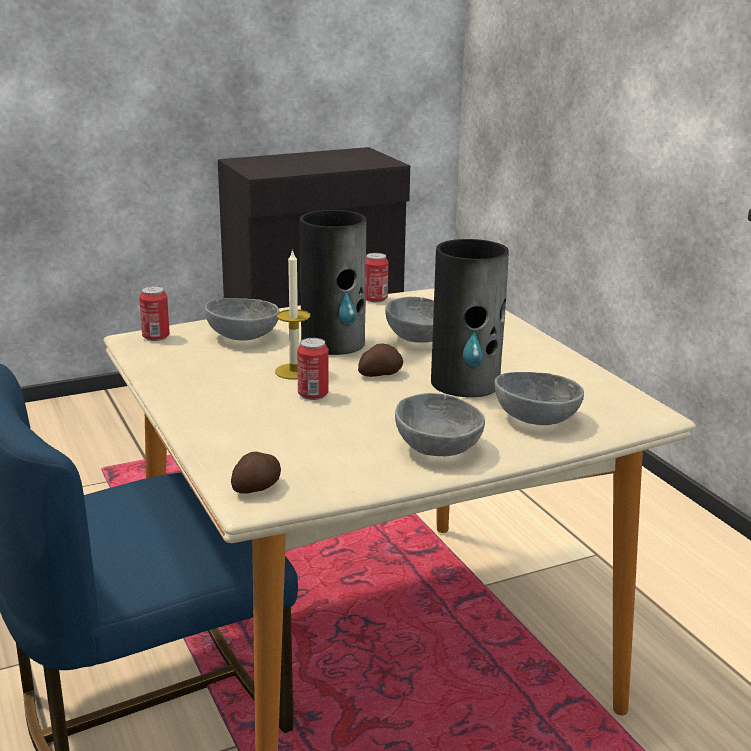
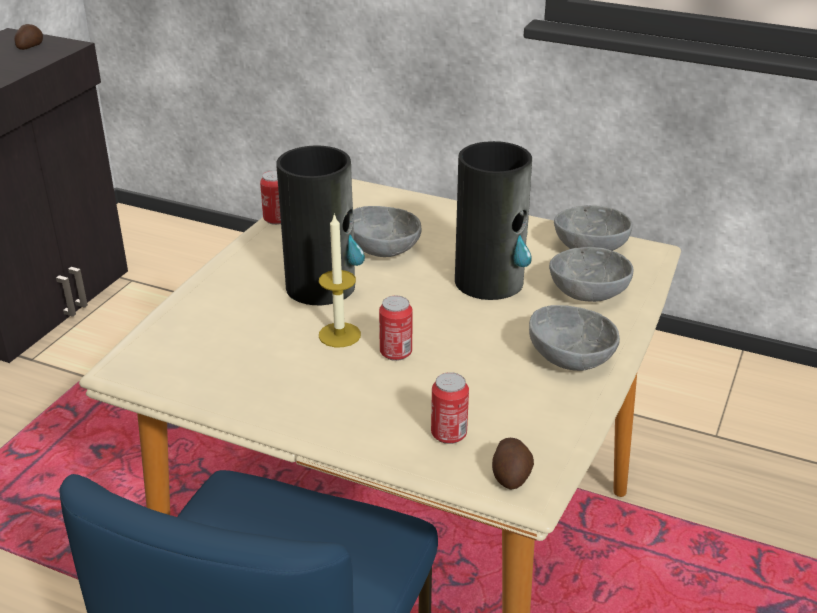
camera: 40 degrees left, 10 degrees up
(156, 337) = (141, 356): can -> can (449, 434)
(243, 336) = (226, 315): grey bowl -> grey bowl (589, 247)
(379, 374) = (412, 303): potato -> potato (29, 46)

